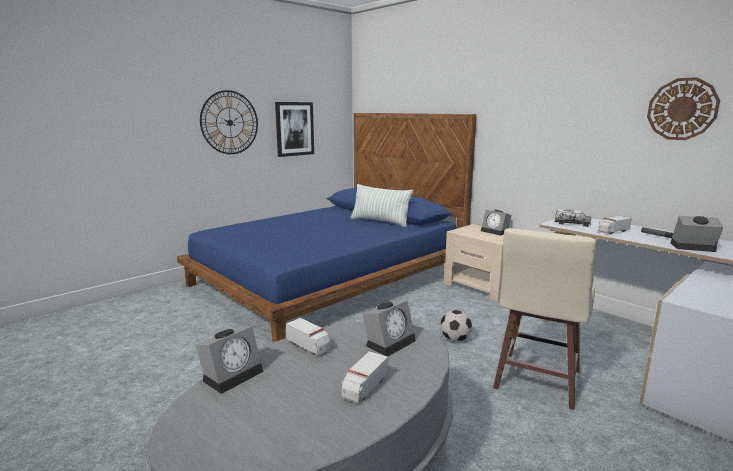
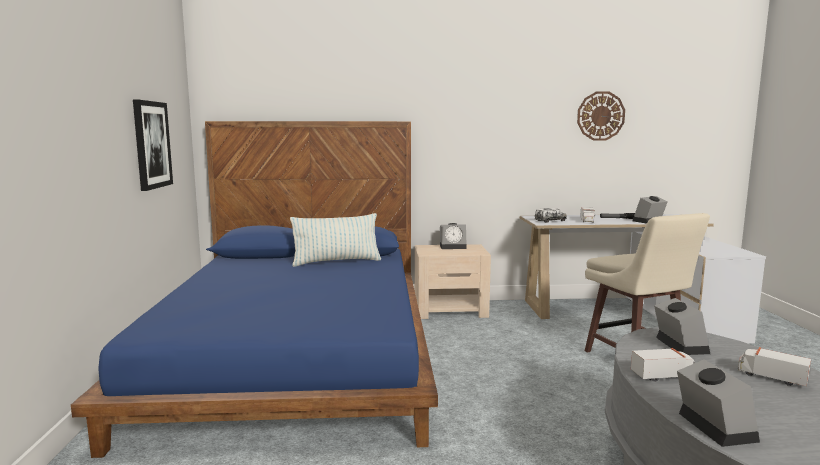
camera: 50 degrees left, 5 degrees down
(230, 122) = (92, 133): wall clock -> none
(364, 388) = (771, 377): toy truck -> toy truck turned 150 degrees clockwise
(455, 339) = (535, 358): football -> none

